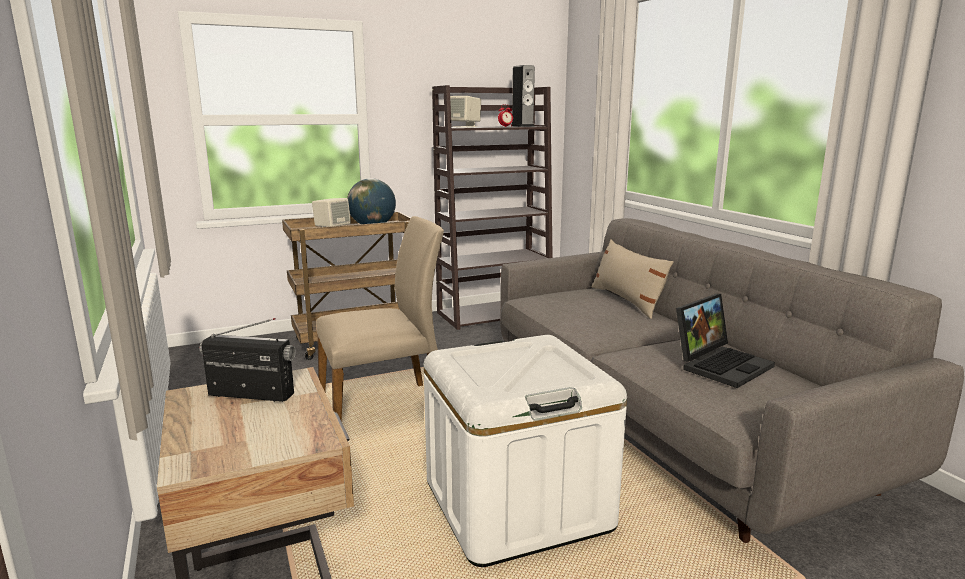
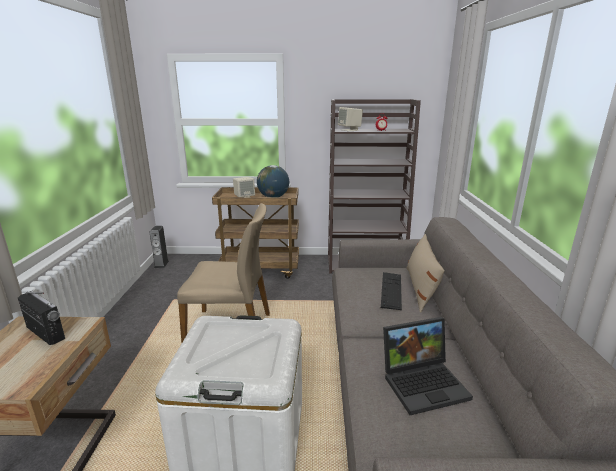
camera: 25 degrees right, 5 degrees up
(522, 126) = (397, 130): speaker -> speaker (161, 264)
(601, 305) = (391, 290): none -> keyboard

